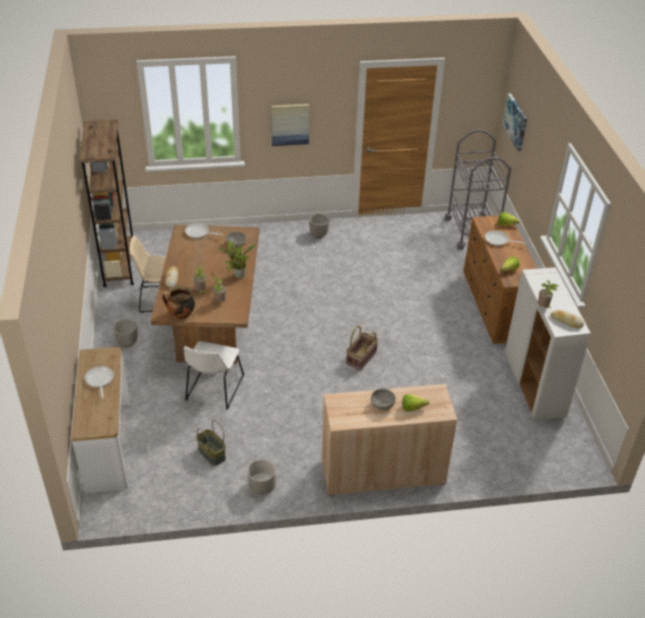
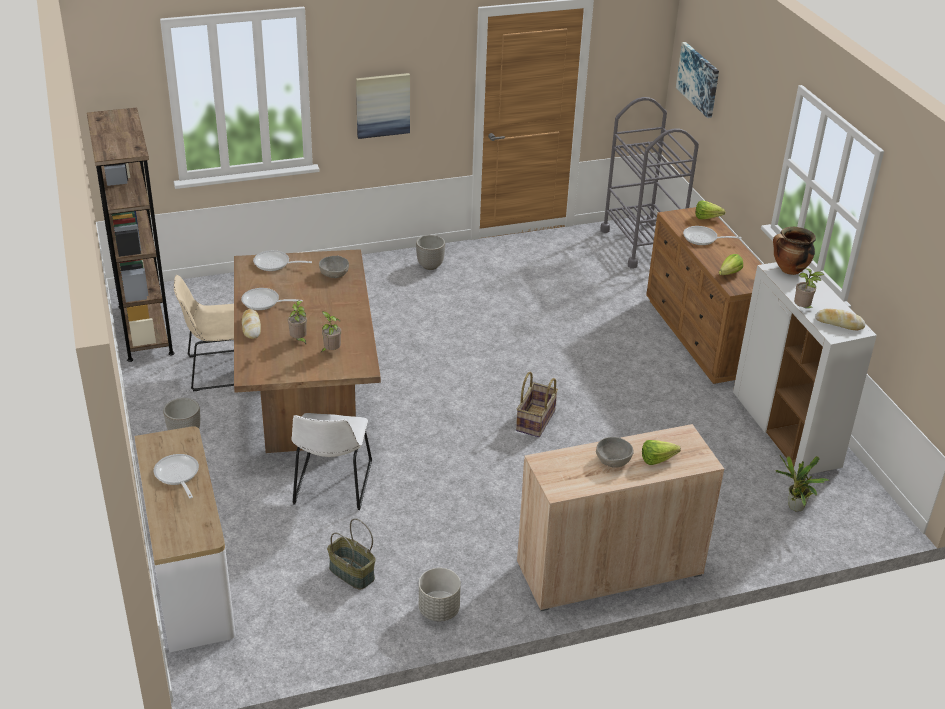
camera: 10 degrees left, 5 degrees down
(181, 315) = (278, 374): cooking pot -> cooking pot (789, 270)
(185, 261) = (264, 302): none -> frying pan
(238, 276) = (349, 315): potted plant -> potted plant (794, 508)

